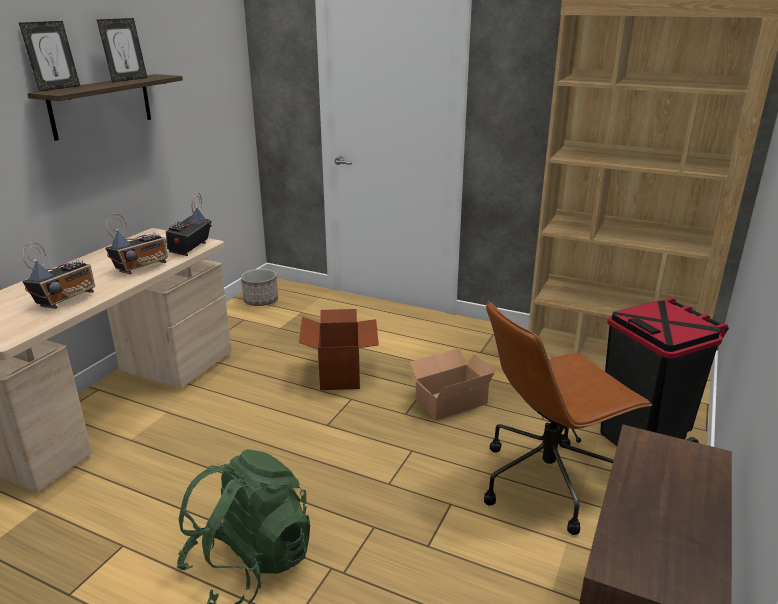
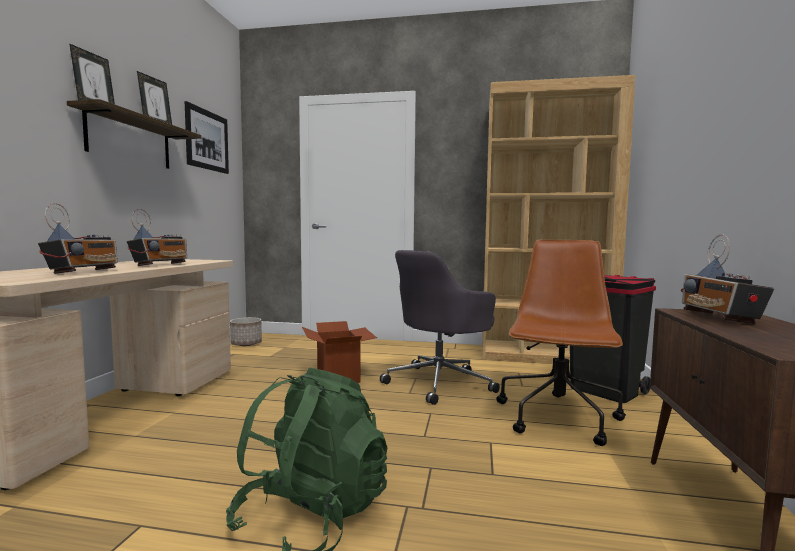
camera: 15 degrees left, 20 degrees down
(189, 248) = (203, 261): radio -> radio (720, 318)
(197, 60) = (207, 140): none -> picture
(448, 401) = (440, 382): cardboard box -> grey office chair
(547, 481) = (558, 418): brown office chair -> brown office chair turned 150 degrees clockwise

